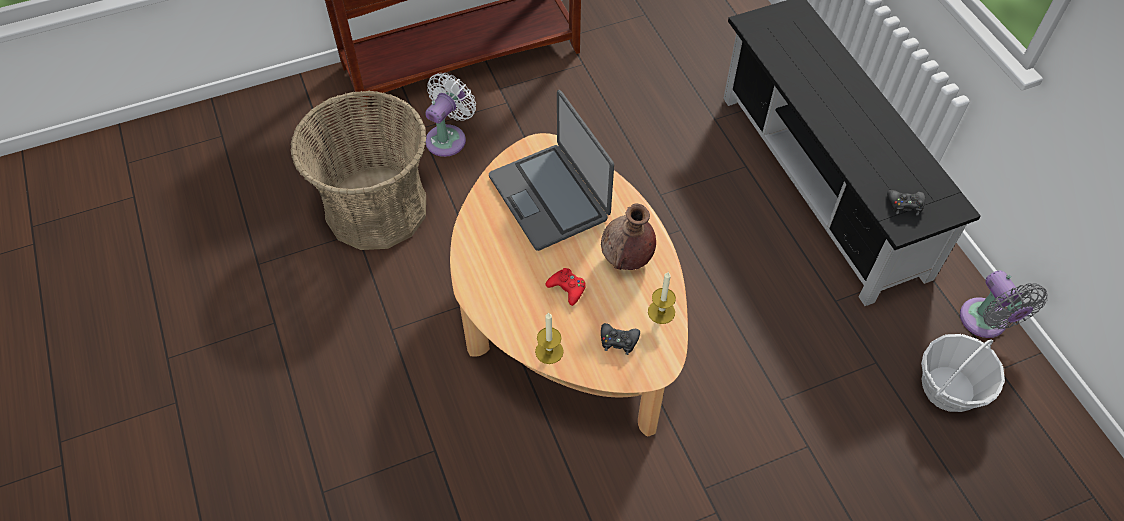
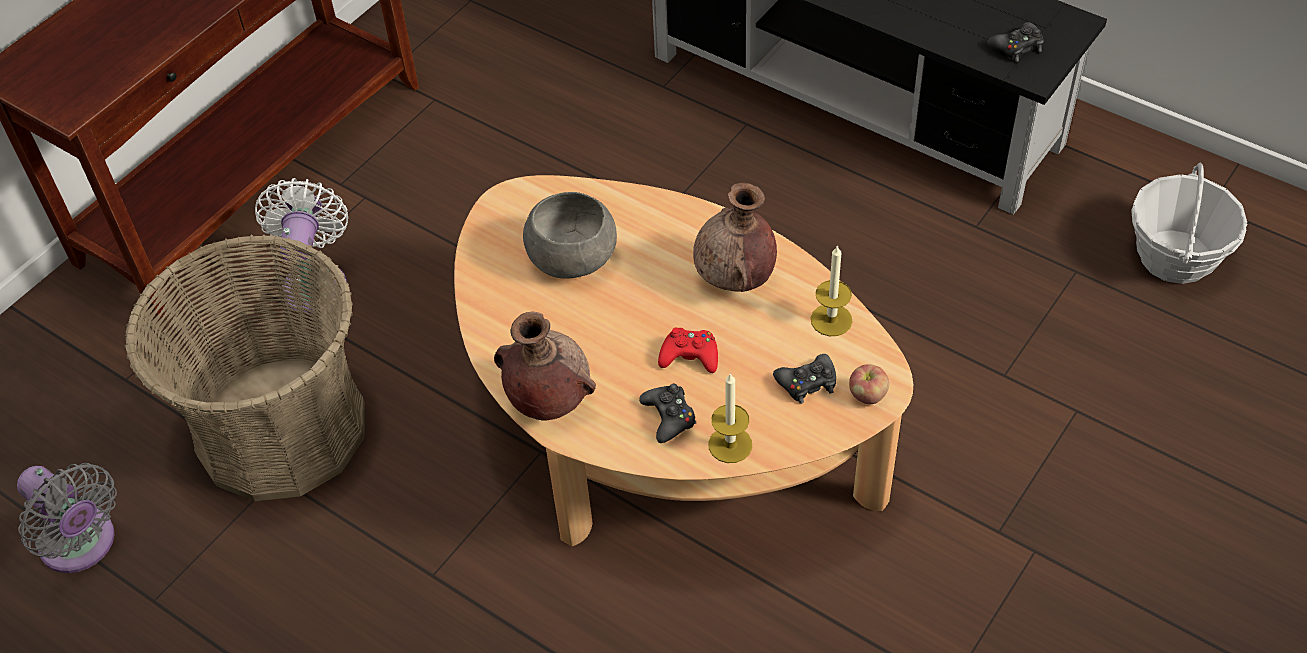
camera: 30 degrees left, 5 degrees down
(475, 270) = (548, 400): none -> brown vase
(529, 316) = (669, 417): none -> black game controller
(550, 197) = (573, 257): laptop -> grey bowl
(646, 368) = (867, 395): none -> apple
(986, 323) = (1157, 162): grey fan -> grey fan (82, 545)

